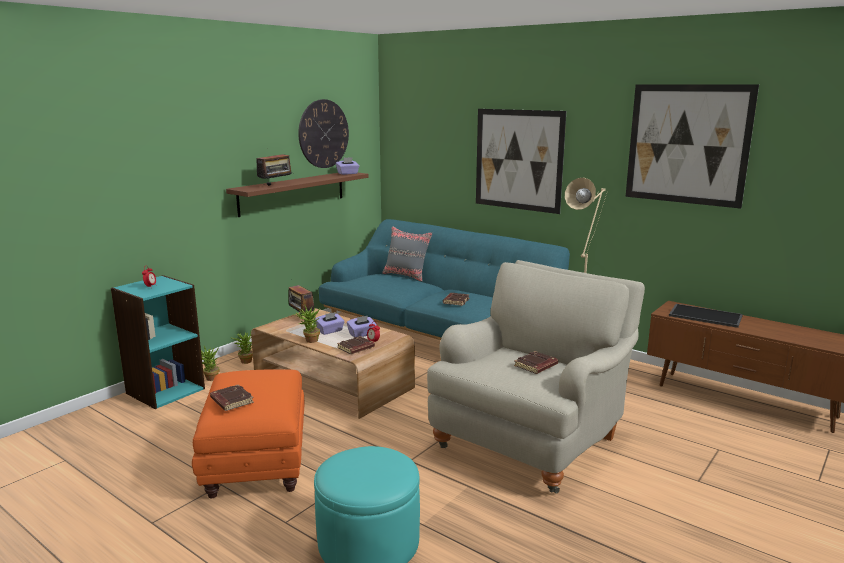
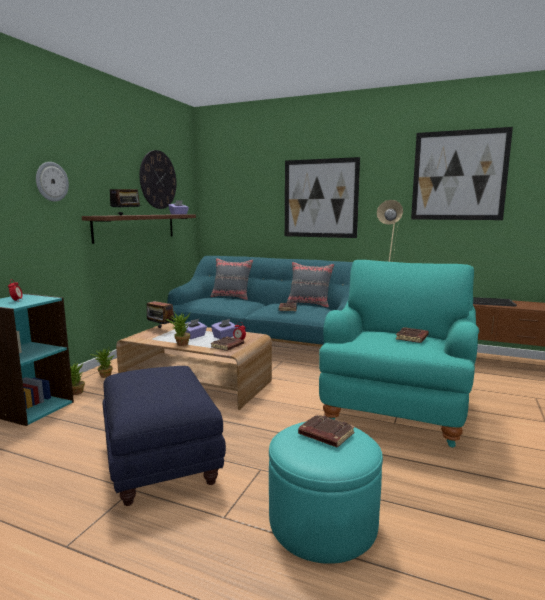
camera: 15 degrees left, 5 degrees down
(192, 157) = (51, 181): none -> wall clock
(231, 401) = (143, 395): brown book -> brown book (325, 434)
(256, 461) = (160, 461): orange ottoman -> blue ottoman
(491, 294) = (309, 304): none -> grey pillow
(532, 439) = (397, 408): beige armchair -> turquoise armchair

